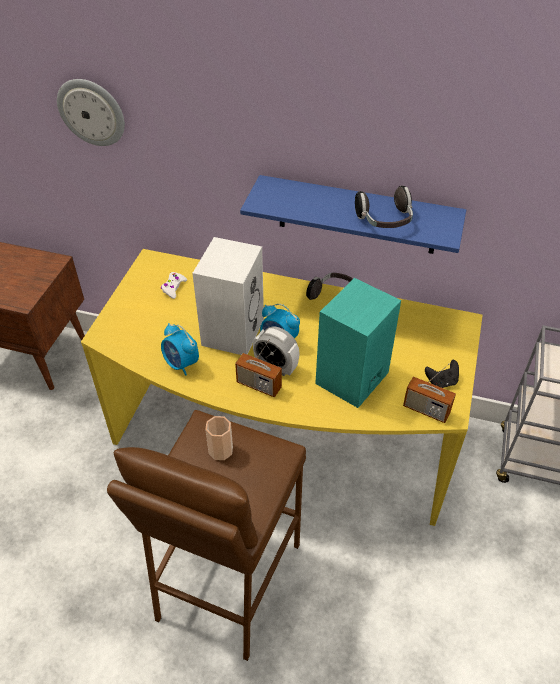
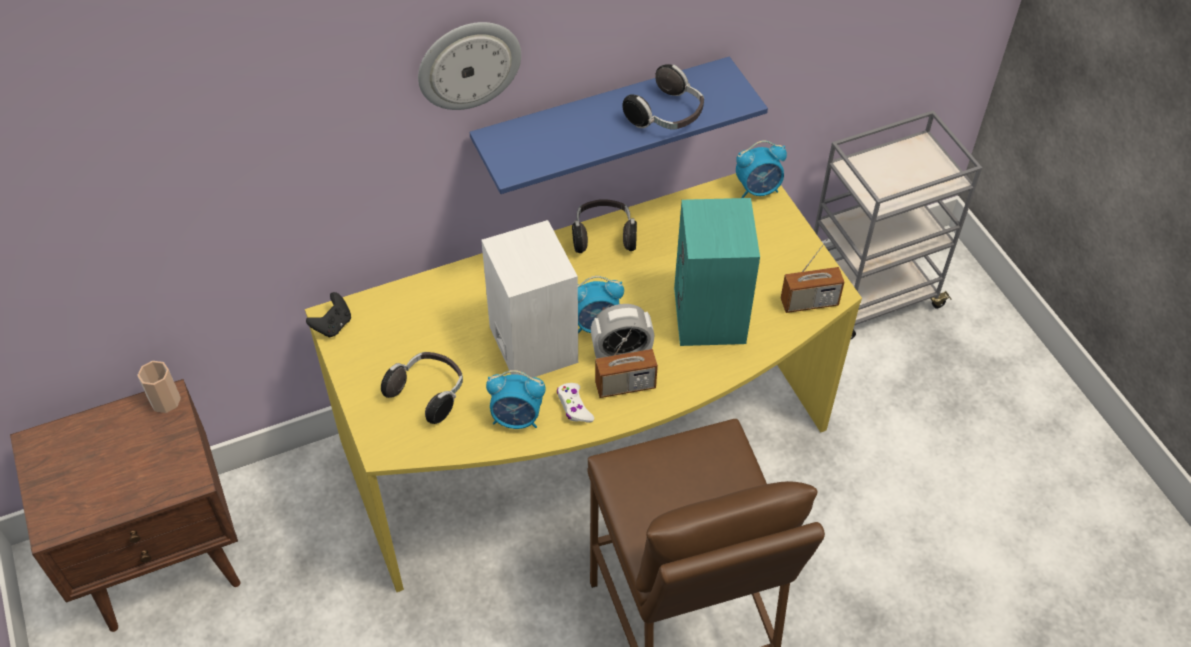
camera: 40 degrees left, 5 degrees up
(92, 112) = (208, 159): wall clock -> wall clock (468, 64)
(152, 323) = (428, 393): none -> headphones
(173, 288) = (404, 335): white game controller -> white game controller (574, 407)
(220, 450) = (665, 479): cup -> cup (165, 401)
(441, 382) = (796, 264): black game controller -> black game controller (333, 325)
(461, 326) = (758, 190): none -> alarm clock

